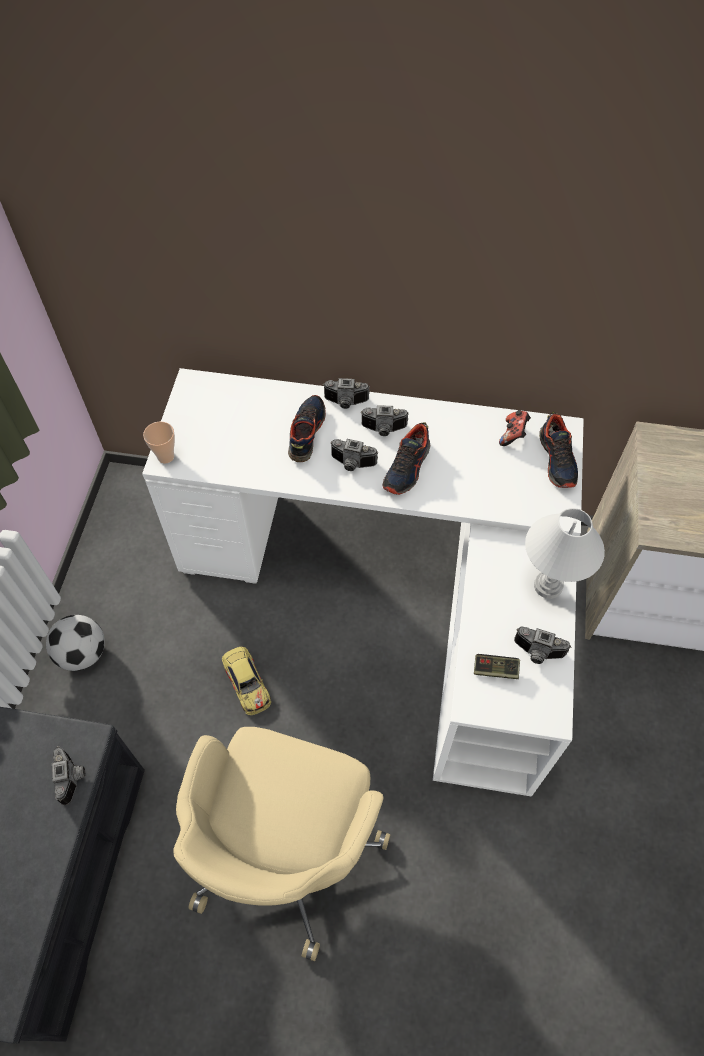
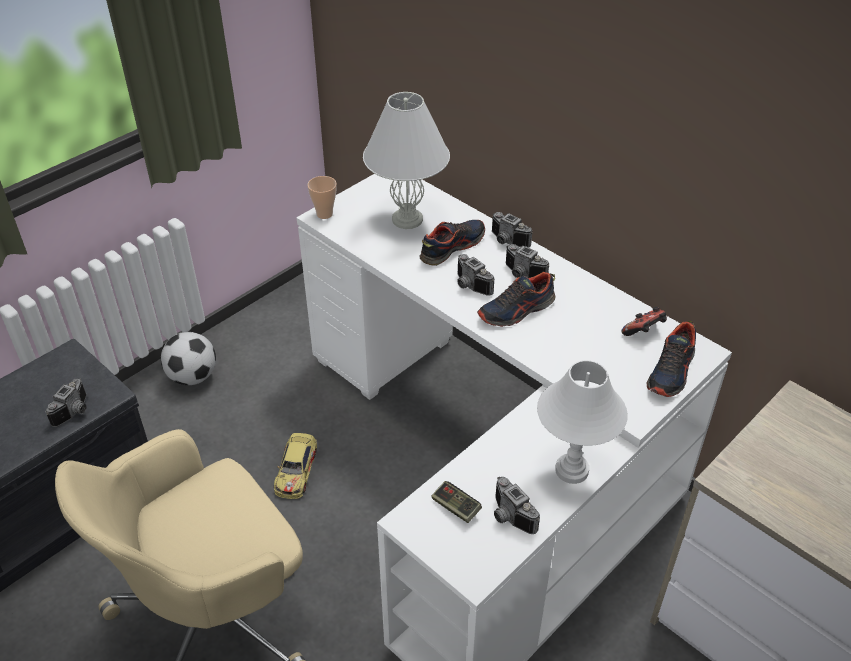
camera: 35 degrees right, 15 degrees down
(245, 424) = (407, 220): none -> white table lamp

